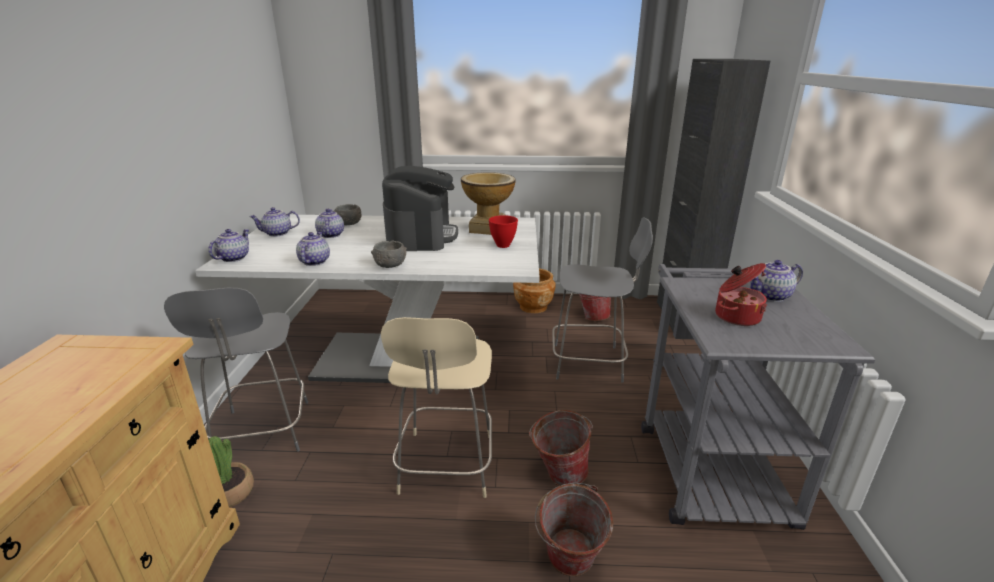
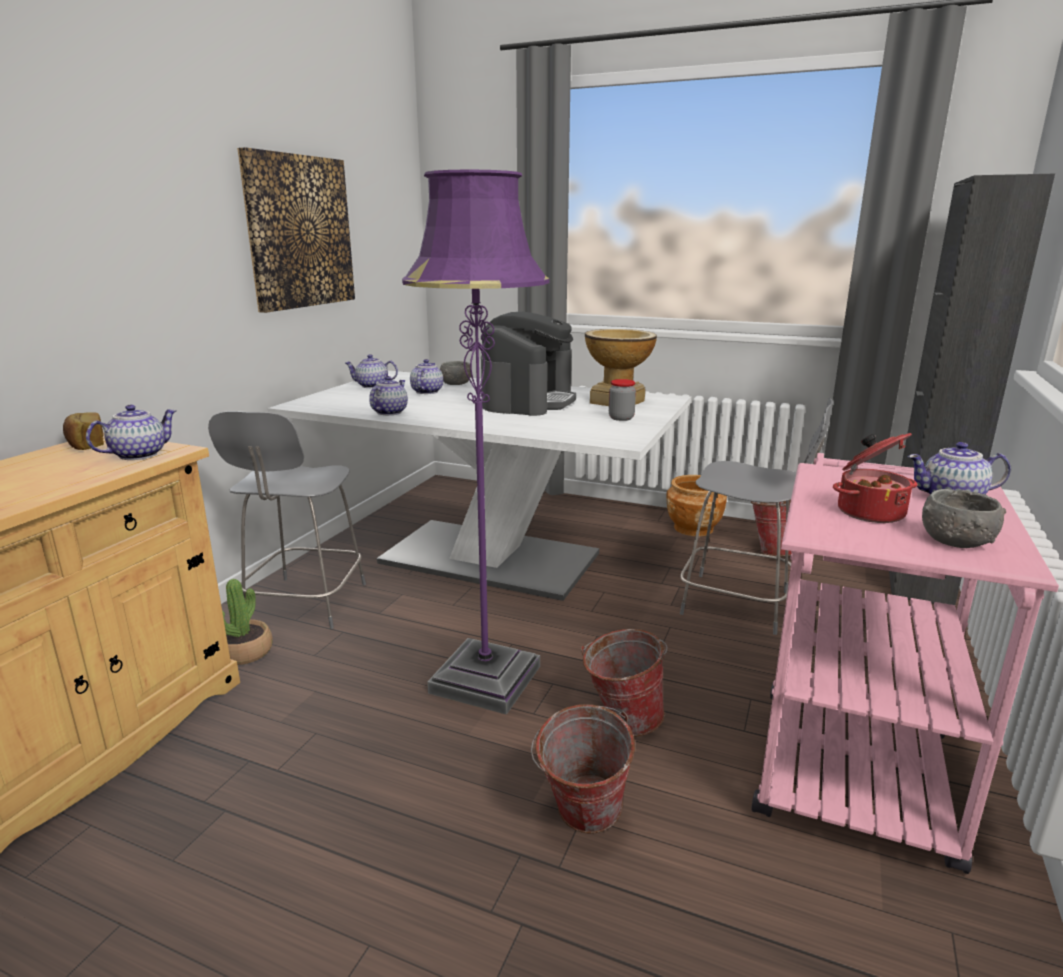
camera: 20 degrees right, 5 degrees down
(51, 355) = (86, 444): none -> bread
(195, 105) = (299, 232): none -> picture
(233, 258) = (311, 402): teapot -> teapot (139, 455)
(390, 264) = (469, 422): grey bowl -> grey bowl (955, 540)
(446, 467) = (485, 679): beige chair -> purple floor lamp
(502, 245) = (621, 418): red bowl -> jar
(706, 462) = (852, 755): grey cart -> pink cart

